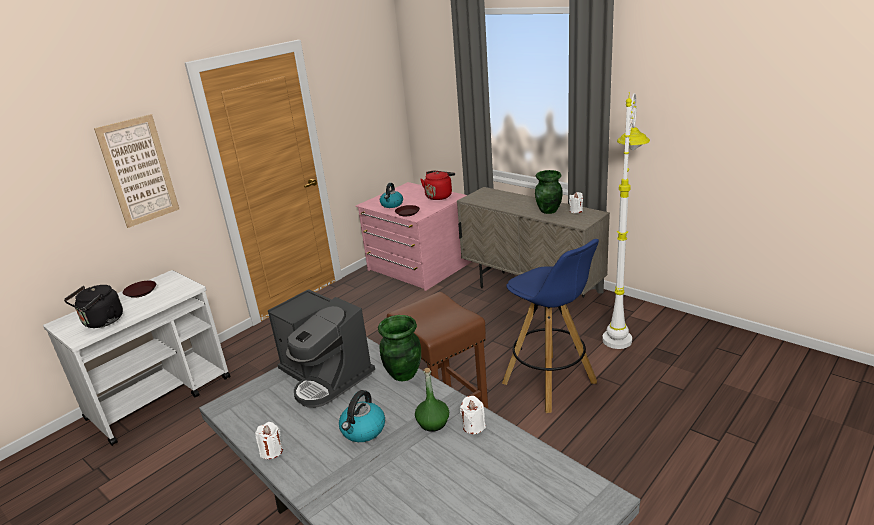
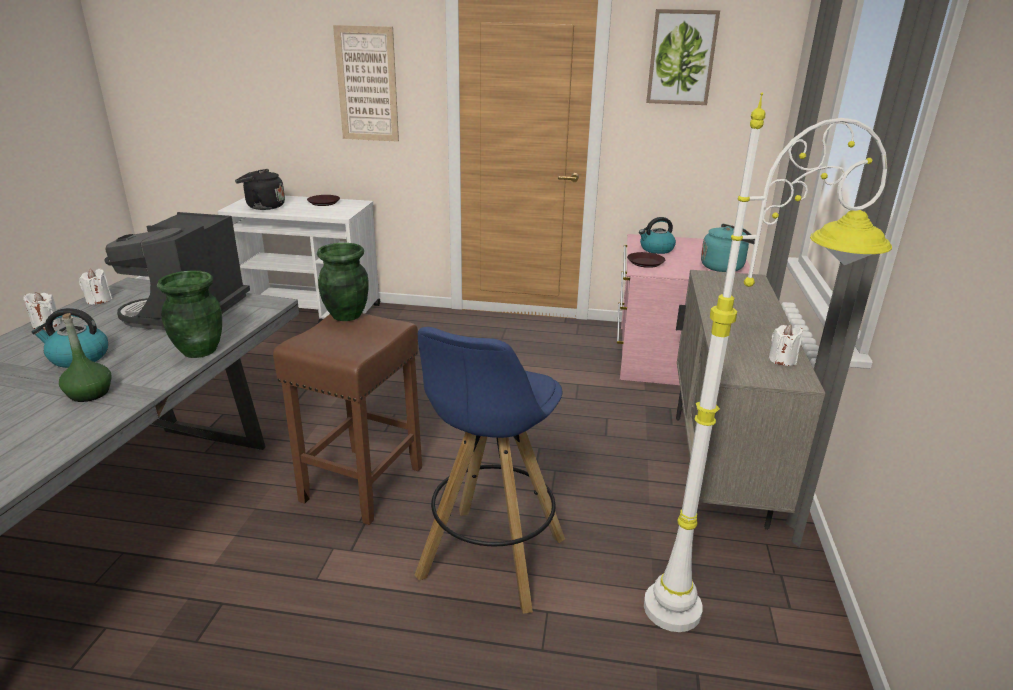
camera: 55 degrees right, 0 degrees up
(349, 81) = (681, 57): none -> picture
(439, 196) = (724, 267): red kettle -> turquoise kettle
(473, 426) = (79, 421): white candle -> white candle (99, 300)
(549, 211) = (748, 337): green vase -> green vase (346, 315)

